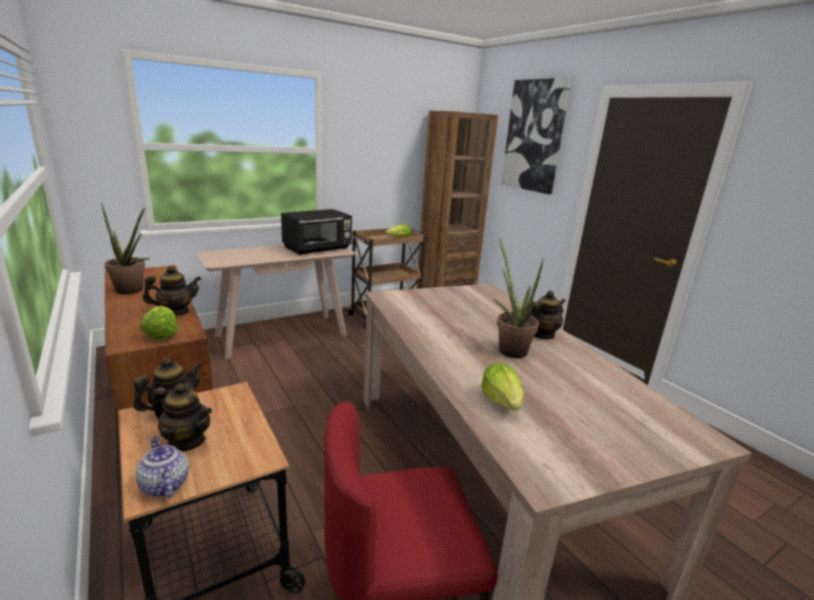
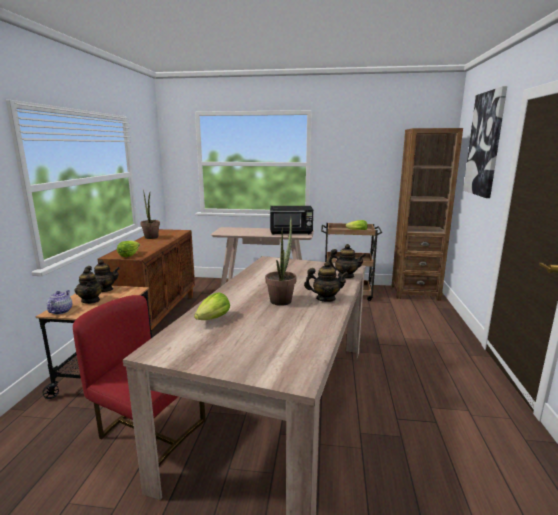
camera: 40 degrees right, 5 degrees down
(176, 312) = (150, 248): teapot -> teapot (345, 276)

